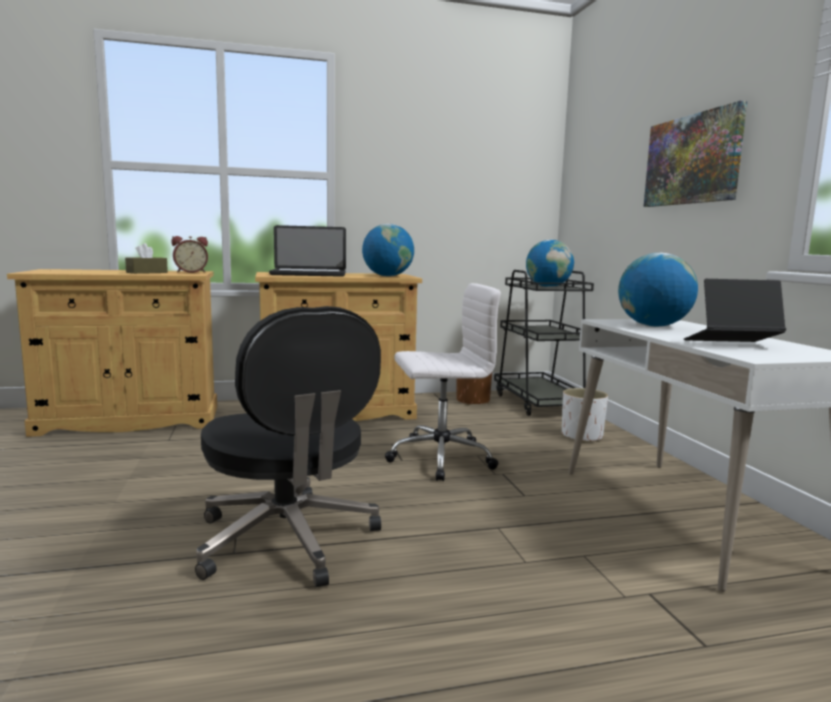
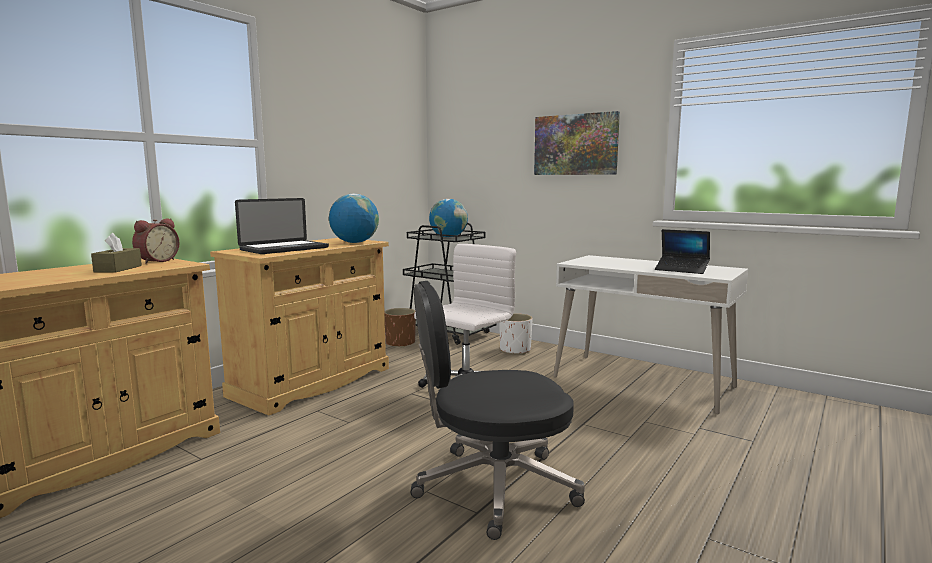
camera: 40 degrees left, 0 degrees up
(288, 541) = (493, 487): black office chair -> black office chair turned 150 degrees clockwise
(653, 326) = (607, 263): globe -> none
(731, 344) = (681, 270): laptop -> laptop turned 105 degrees counterclockwise

